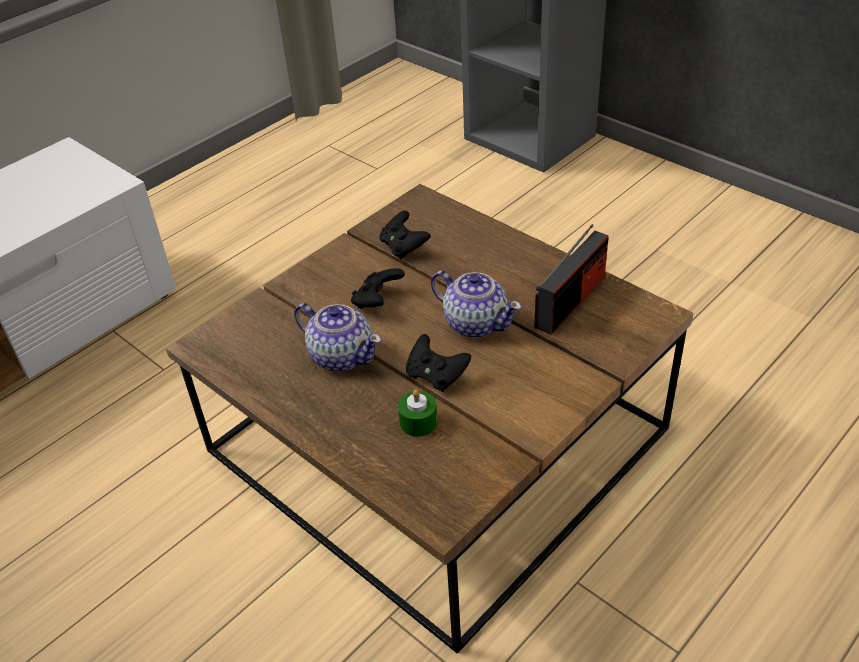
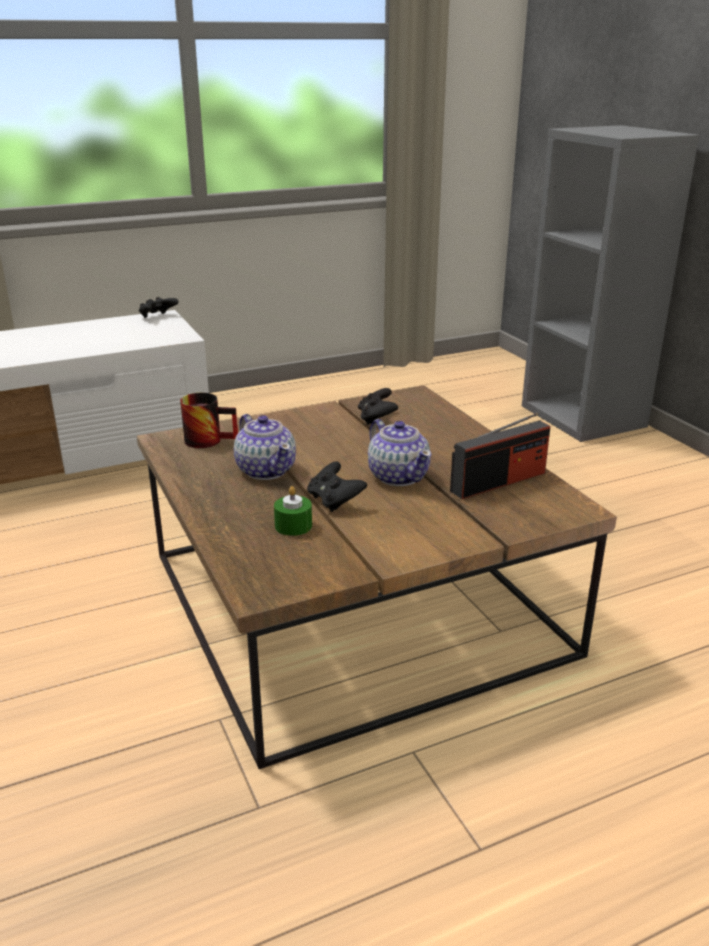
camera: 20 degrees right, 15 degrees down
(251, 329) = (210, 439): none -> mug
(377, 301) = (325, 445): black game controller -> black game controller (158, 317)

